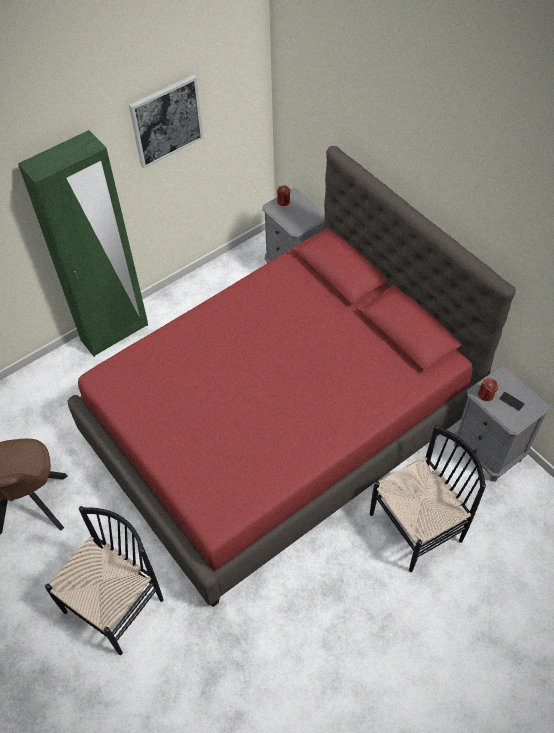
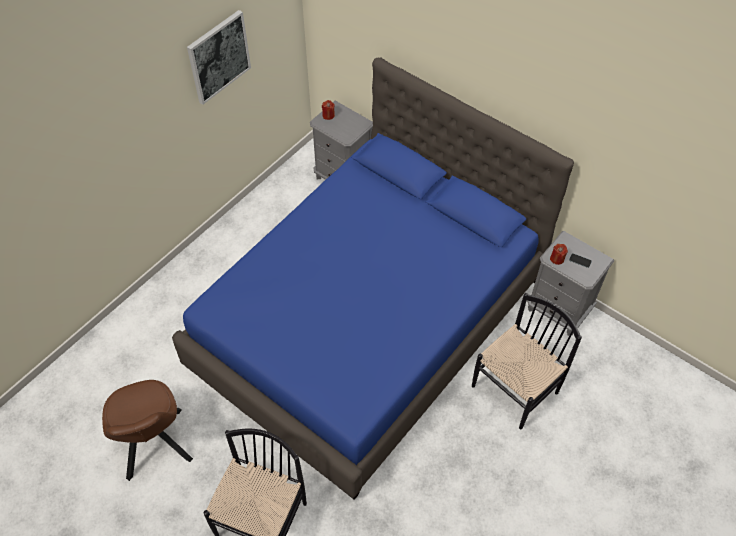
camera: 15 degrees left, 0 degrees up
(115, 333) = (188, 266): green wardrobe -> none
(280, 423) = (369, 321): red bed -> blue bed

